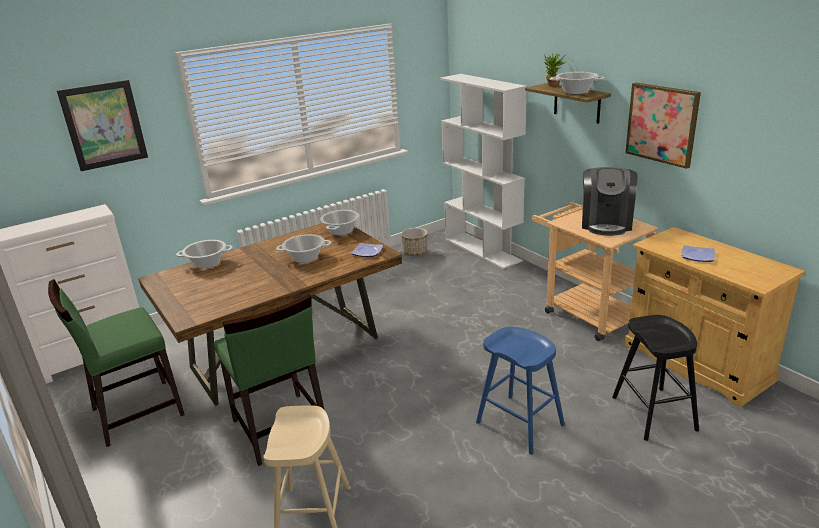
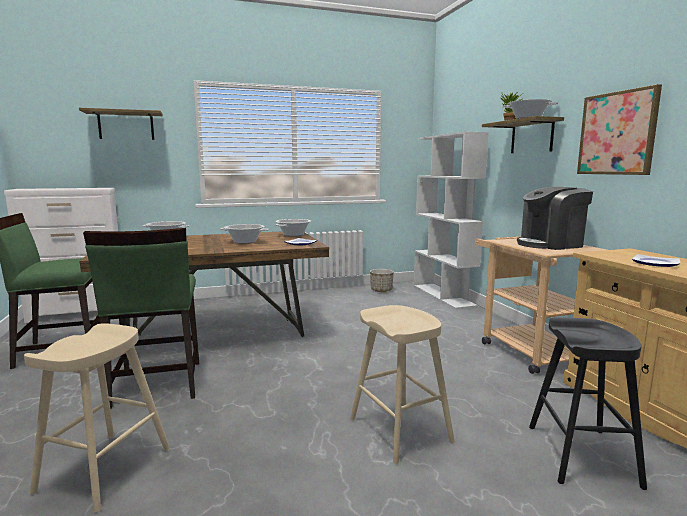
camera: 15 degrees right, 15 degrees down
(104, 125) = (126, 125): picture -> shelf
(519, 424) = (399, 430): blue stool -> beige stool
(606, 223) = (550, 244): coffee machine -> coffee machine turned 45 degrees clockwise

